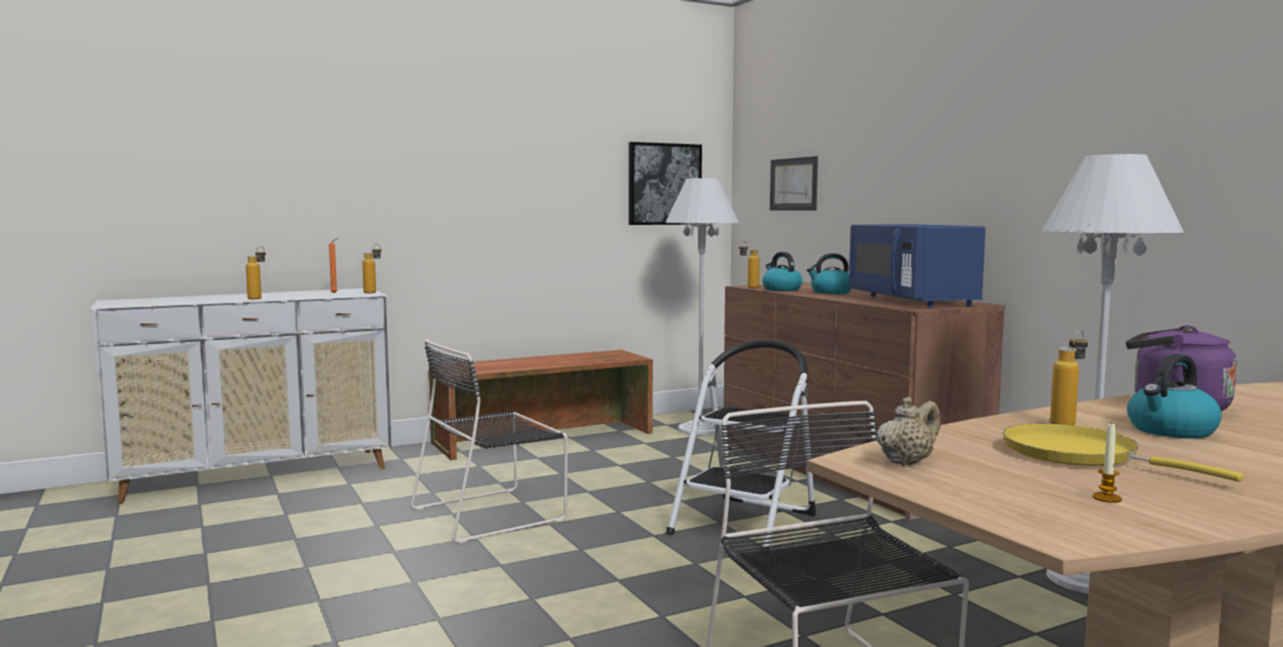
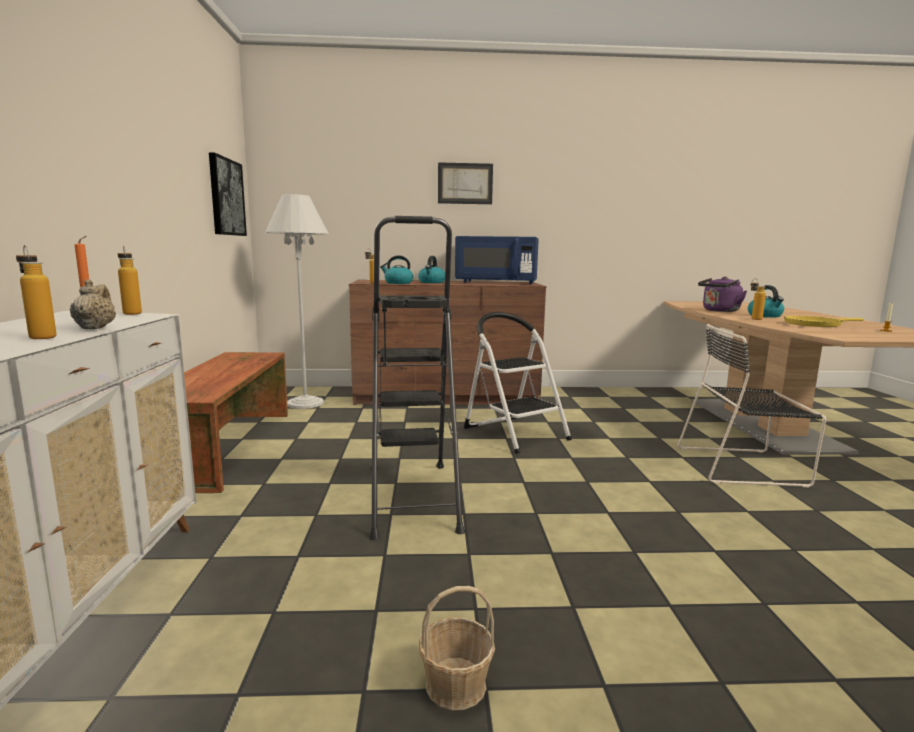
camera: 65 degrees left, 5 degrees up
(211, 574) = (455, 684): none -> basket
(493, 513) = (411, 498): black chair -> step ladder
(794, 184) = (336, 206): picture -> picture (465, 183)
(907, 462) = (842, 335): beige teapot -> beige teapot (95, 328)
(1086, 579) = (631, 401): white floor lamp -> none

